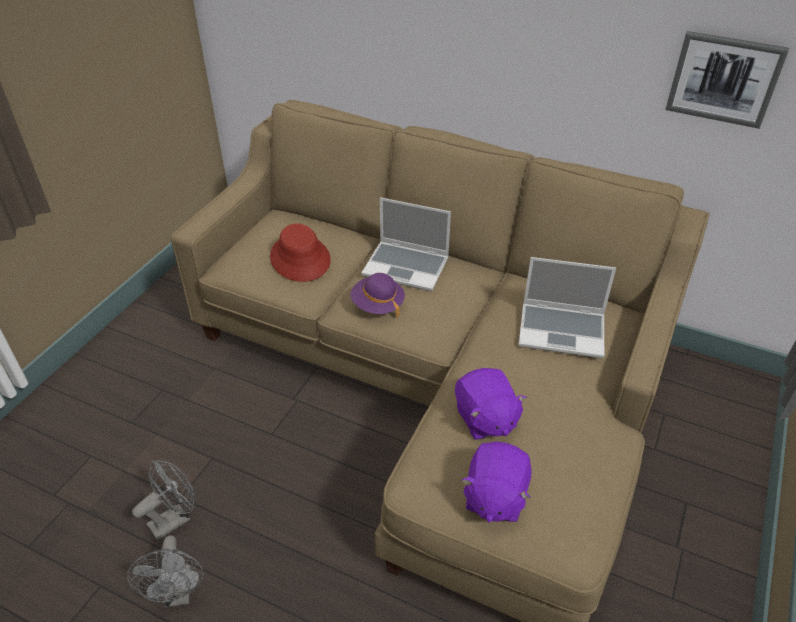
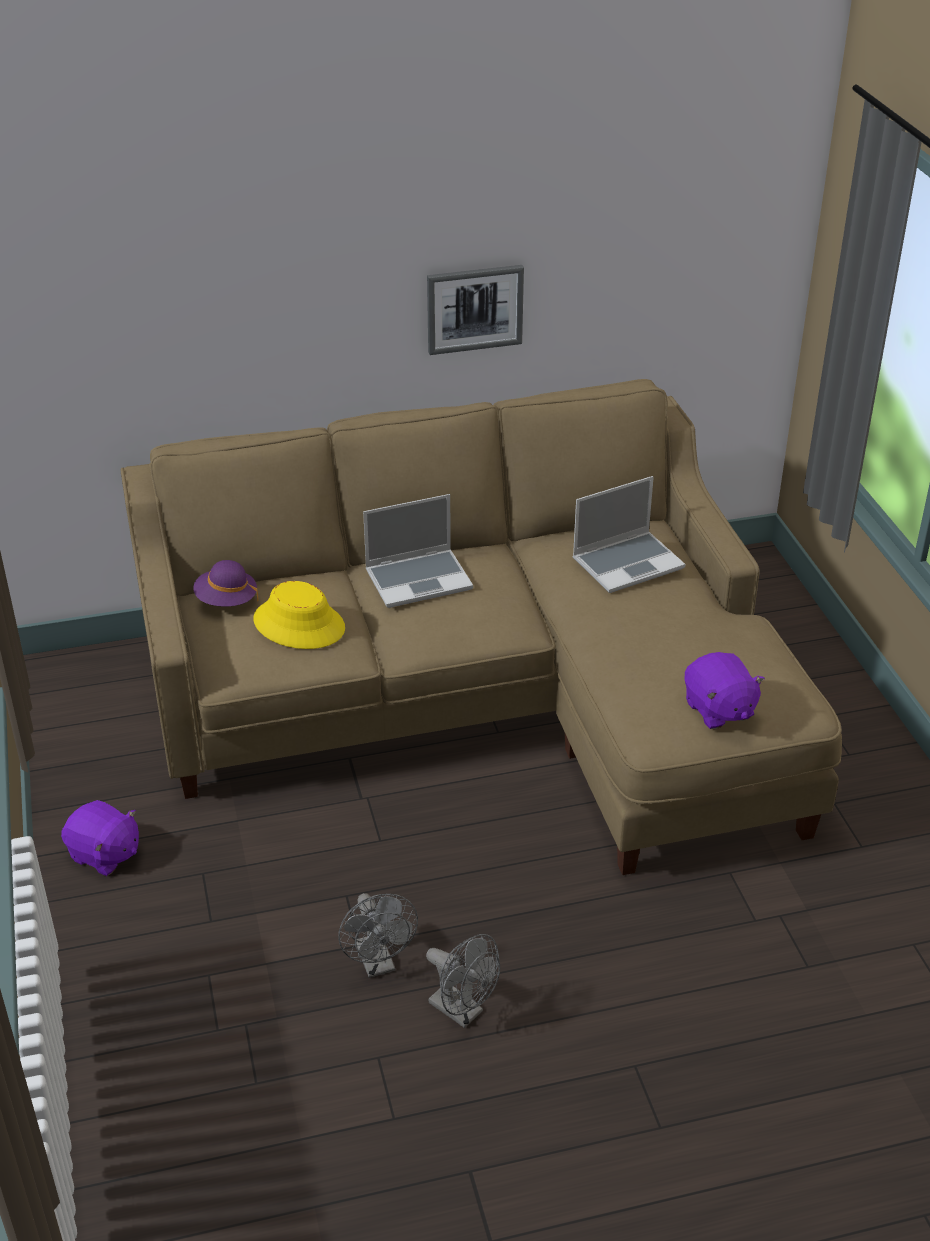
camera: 40 degrees left, 5 degrees down
(175, 519) = (378, 964): grey fan -> grey fan turned 150 degrees clockwise
(300, 258) = (299, 624): red hat -> yellow hat
(377, 305) = (434, 626): purple hat -> purple hat (226, 600)
(485, 419) = (647, 662): purple plush toy -> purple plush toy (104, 854)
(724, 79) = (650, 263): picture -> picture (474, 308)

